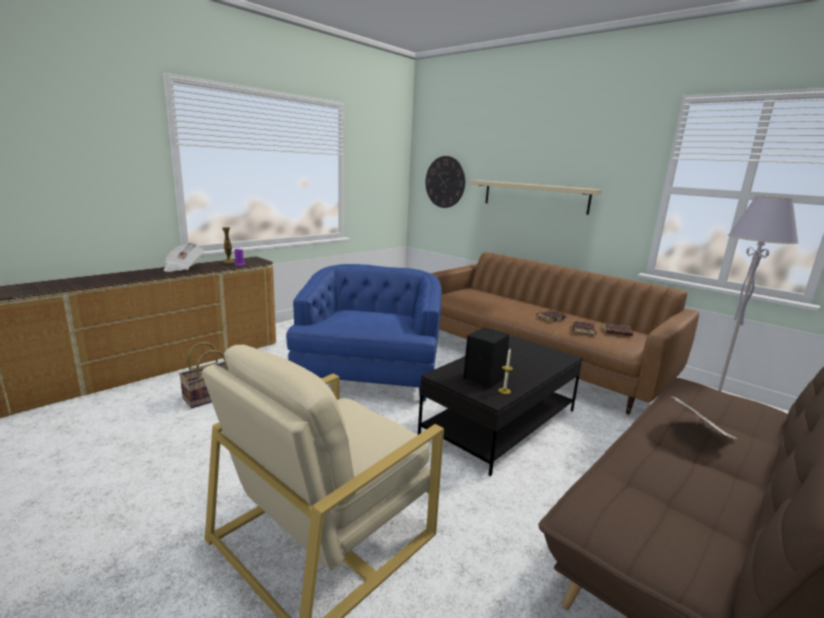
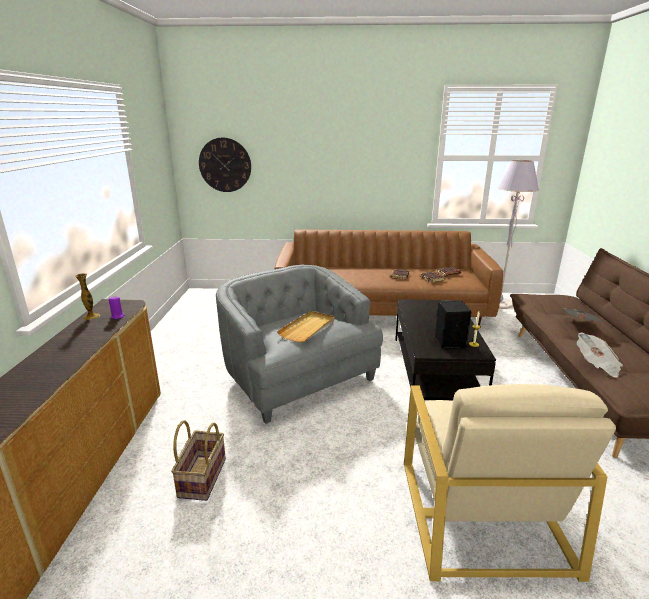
camera: 40 degrees left, 5 degrees up
(183, 268) = (61, 346): newspaper -> newspaper (597, 365)
(365, 319) = (308, 328): none -> beige tray
(369, 374) = (297, 378): blue armchair -> grey armchair
(534, 196) = (330, 172): beige shelf -> none

